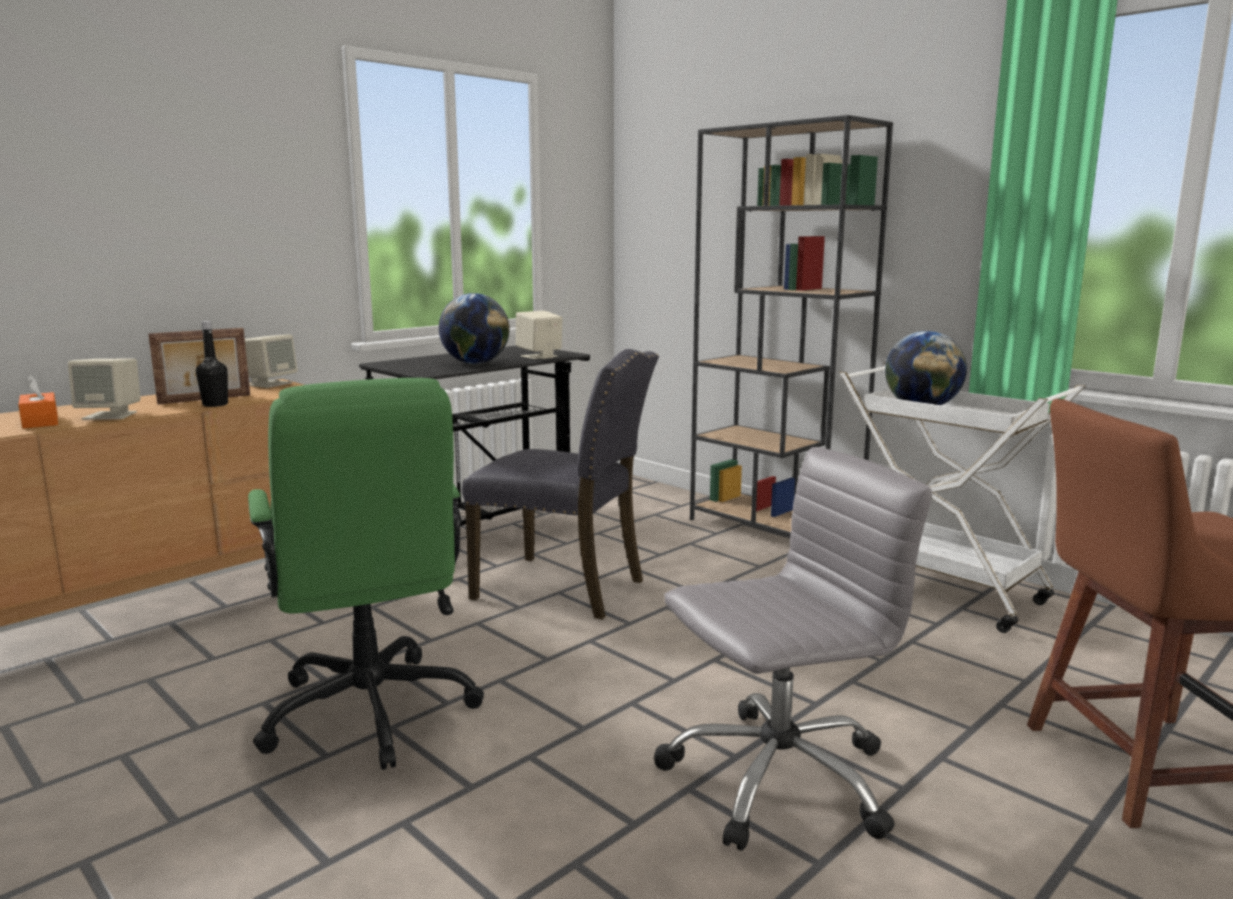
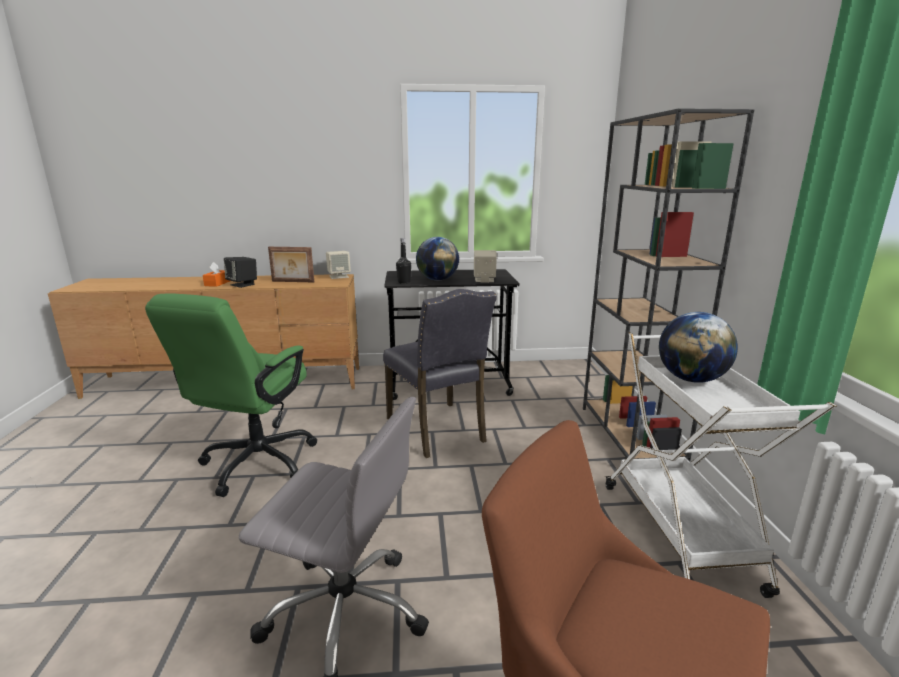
camera: 40 degrees right, 5 degrees up
(111, 415) = (243, 284): beige speaker -> black speaker
(215, 404) = (287, 285): black bottle -> black bottle (404, 282)

